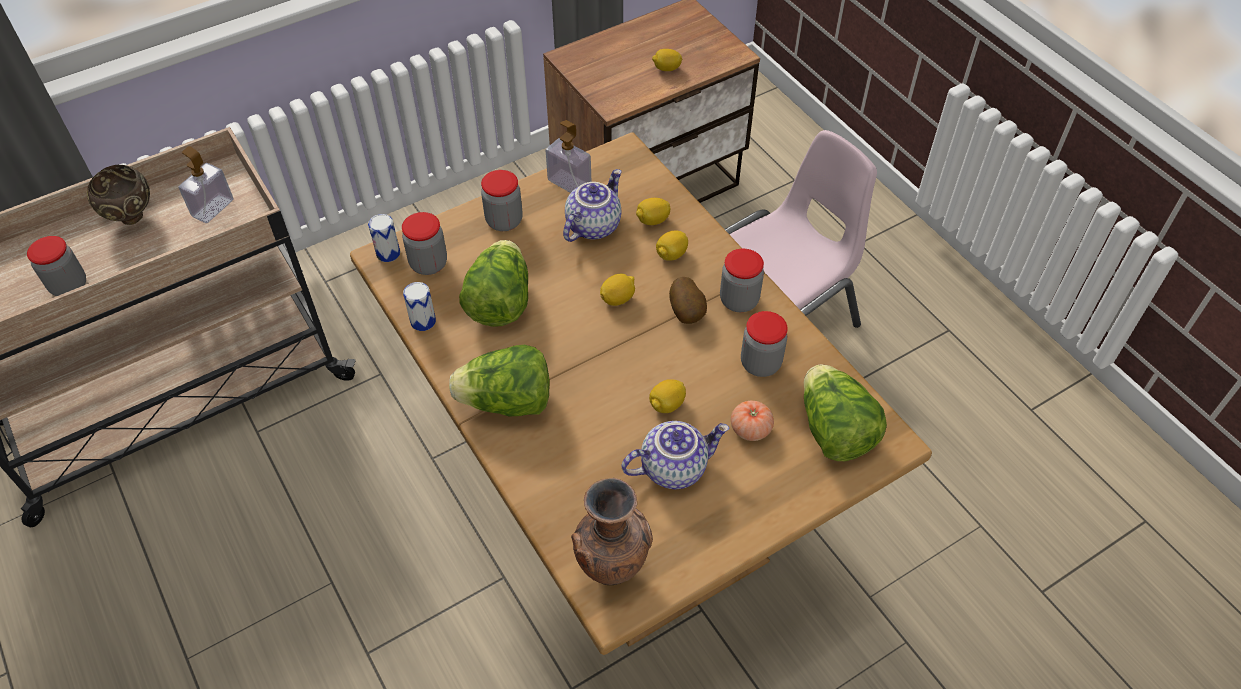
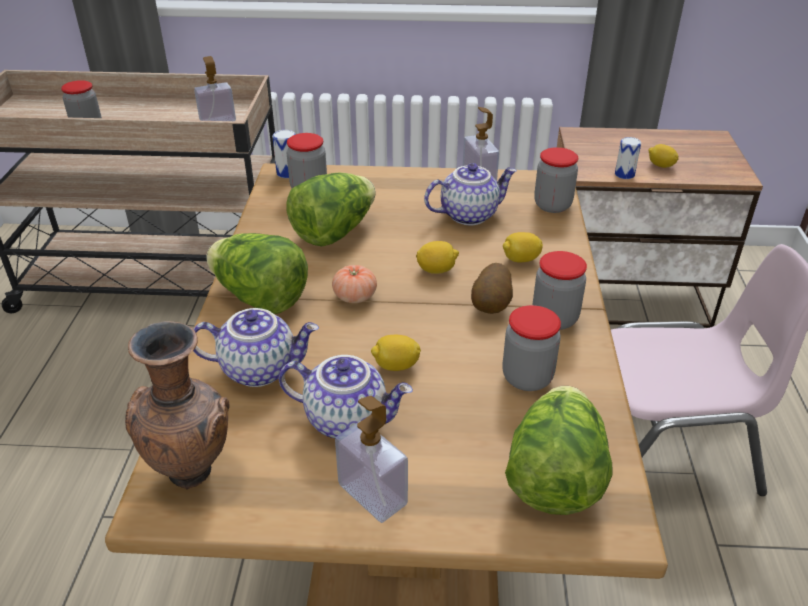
camera: 35 degrees right, 15 degrees down
(131, 218) = (165, 109): brown bowl -> none
(423, 321) = (262, 220): can -> can (624, 174)
(504, 221) = (397, 186): jar -> jar (552, 205)
(573, 464) = (260, 368): none -> teapot
(652, 220) = (527, 231): lemon -> none
(739, 510) = (372, 494): none -> soap dispenser
(750, 429) = (460, 427): tomato -> tomato (355, 296)

